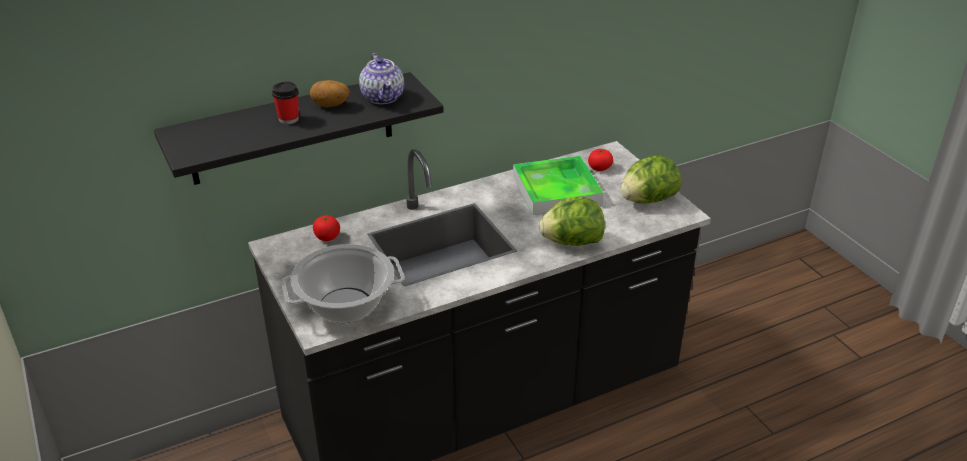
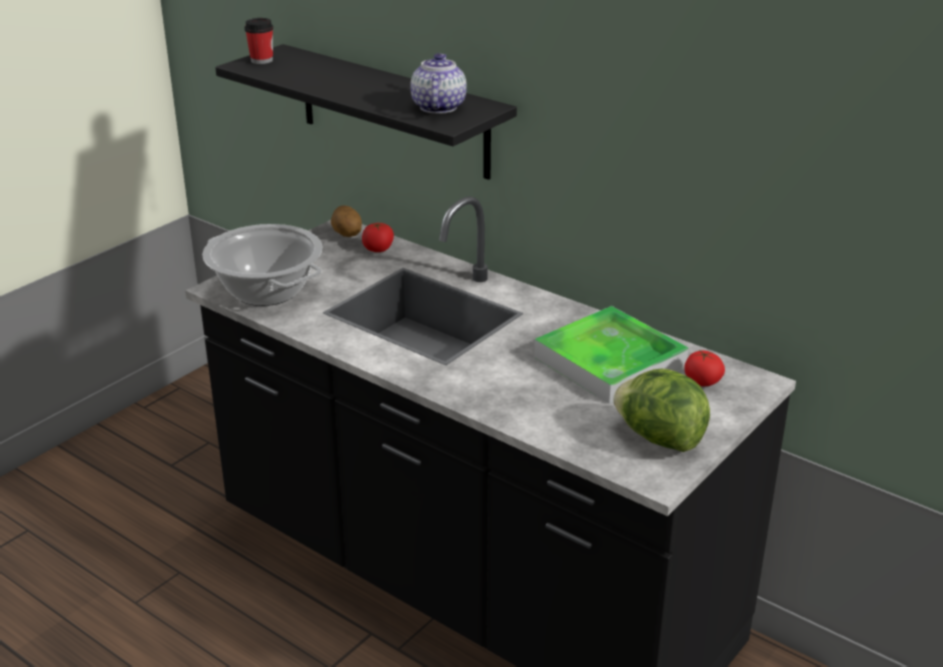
camera: 65 degrees right, 5 degrees down
(288, 119) = (348, 81): cup -> cup (261, 60)
(330, 106) = (394, 90): potato -> potato (346, 235)
(383, 97) = (437, 107): teapot -> teapot turned 135 degrees clockwise
(572, 242) = (496, 399): lettuce -> none

